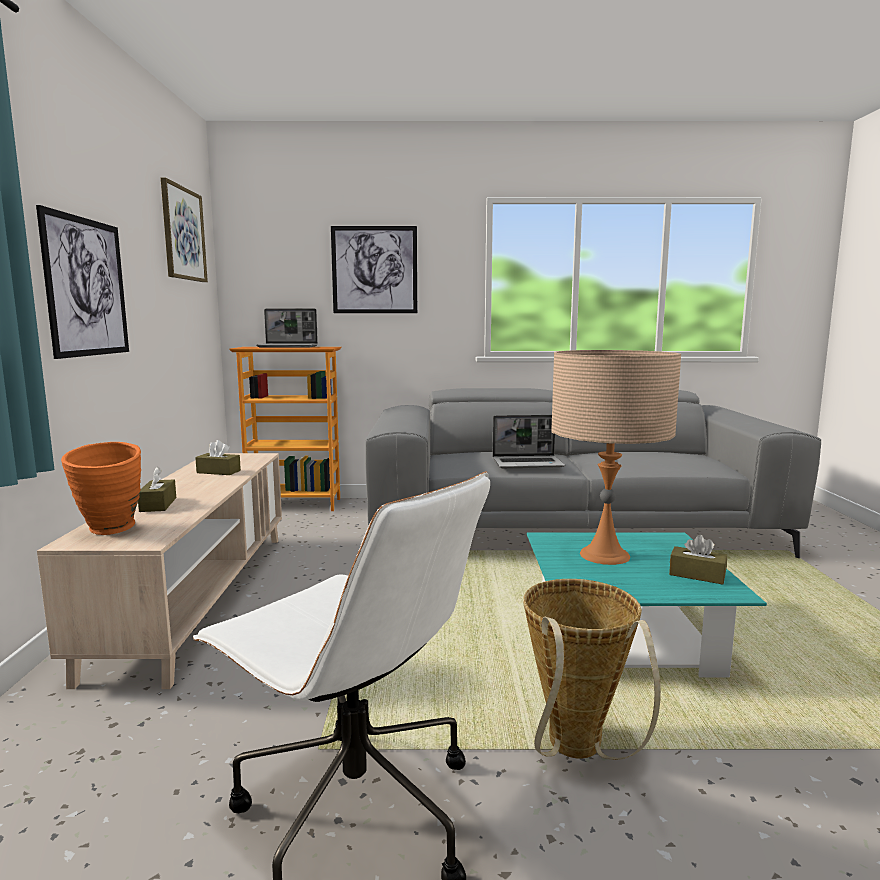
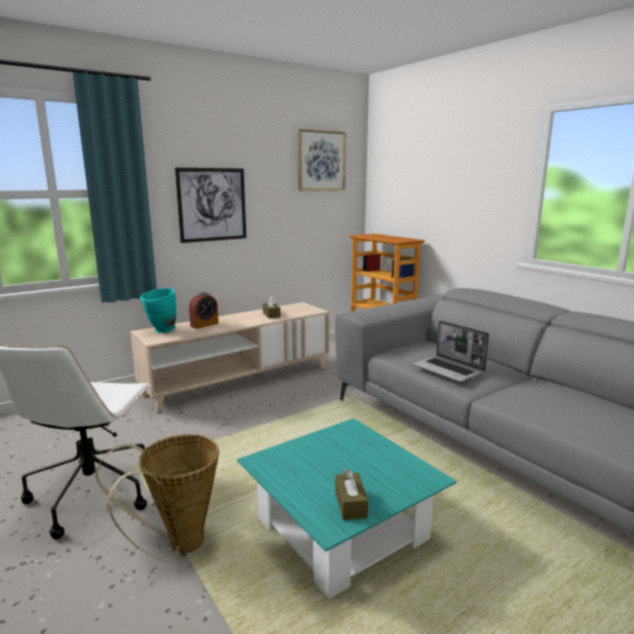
camera: 55 degrees right, 5 degrees up
(111, 531) = (161, 331): orange vase -> turquoise vase
(158, 504) = (204, 325): brown tissue box -> alarm clock
(288, 347) = (388, 237): laptop -> none
(374, 270) = (452, 179): picture -> none
(604, 555) = (344, 456): beige table lamp -> none

